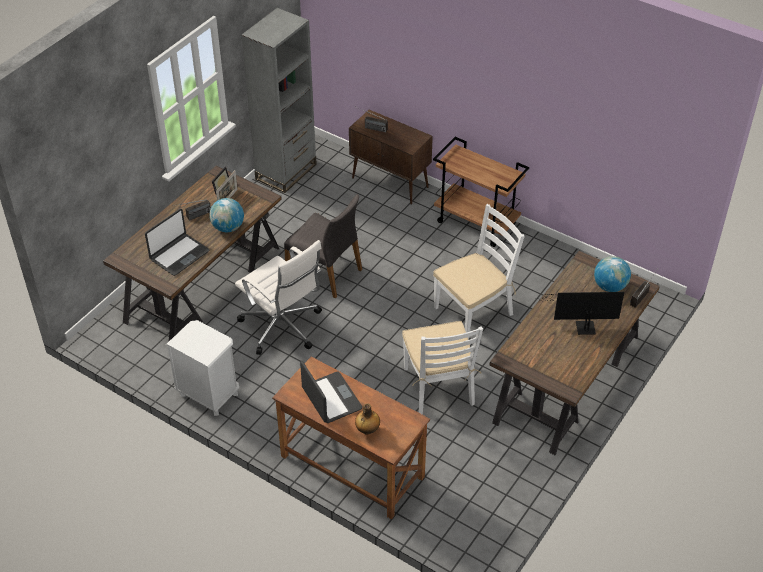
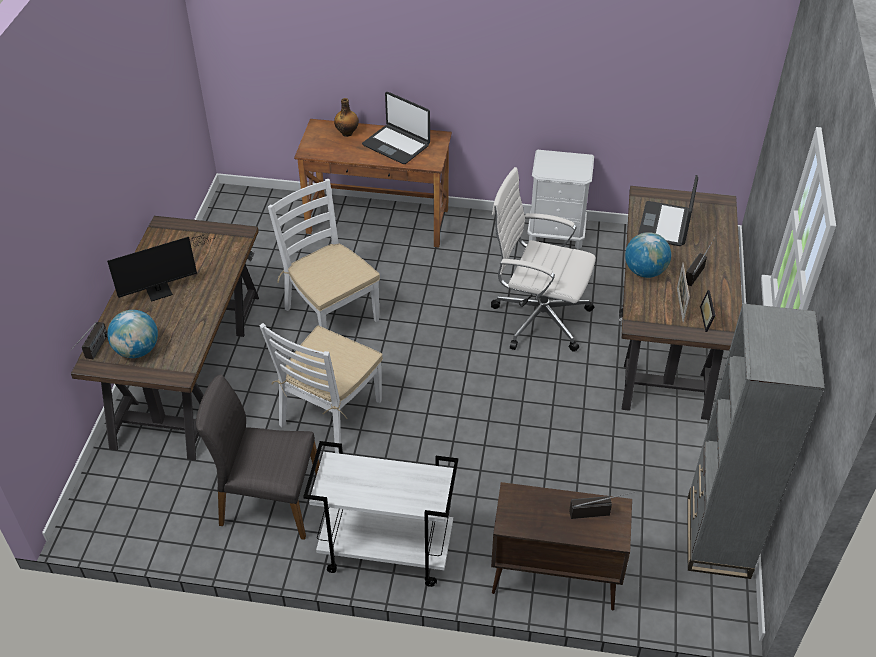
camera: 155 degrees right, 0 degrees up
(325, 272) = (541, 398): grey chair -> grey chair (269, 501)
(477, 223) = (385, 552): brown cart -> white cart

